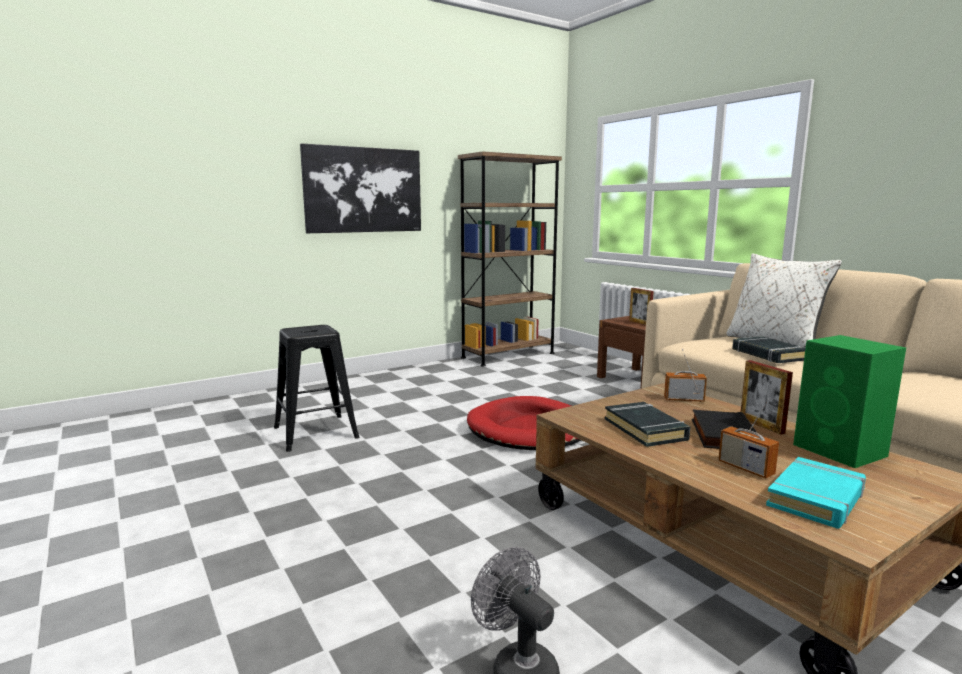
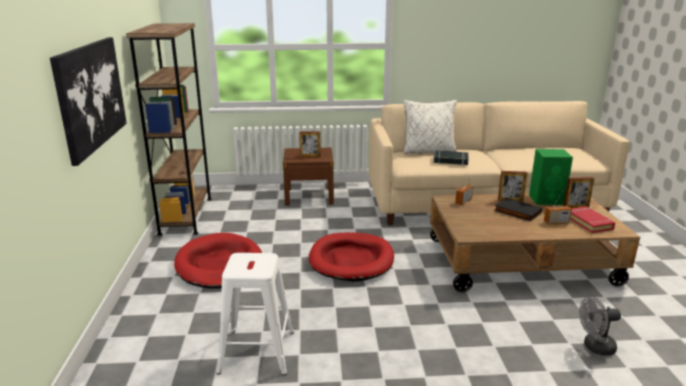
camera: 60 degrees left, 10 degrees up
(316, 432) = (256, 351): black stool -> white stool
(441, 385) = (219, 265): none -> red dog bed
(645, 429) = (499, 224): black book -> none
(816, 499) = (589, 222): turquoise book -> red book
(867, 480) = (576, 207): none -> picture frame

